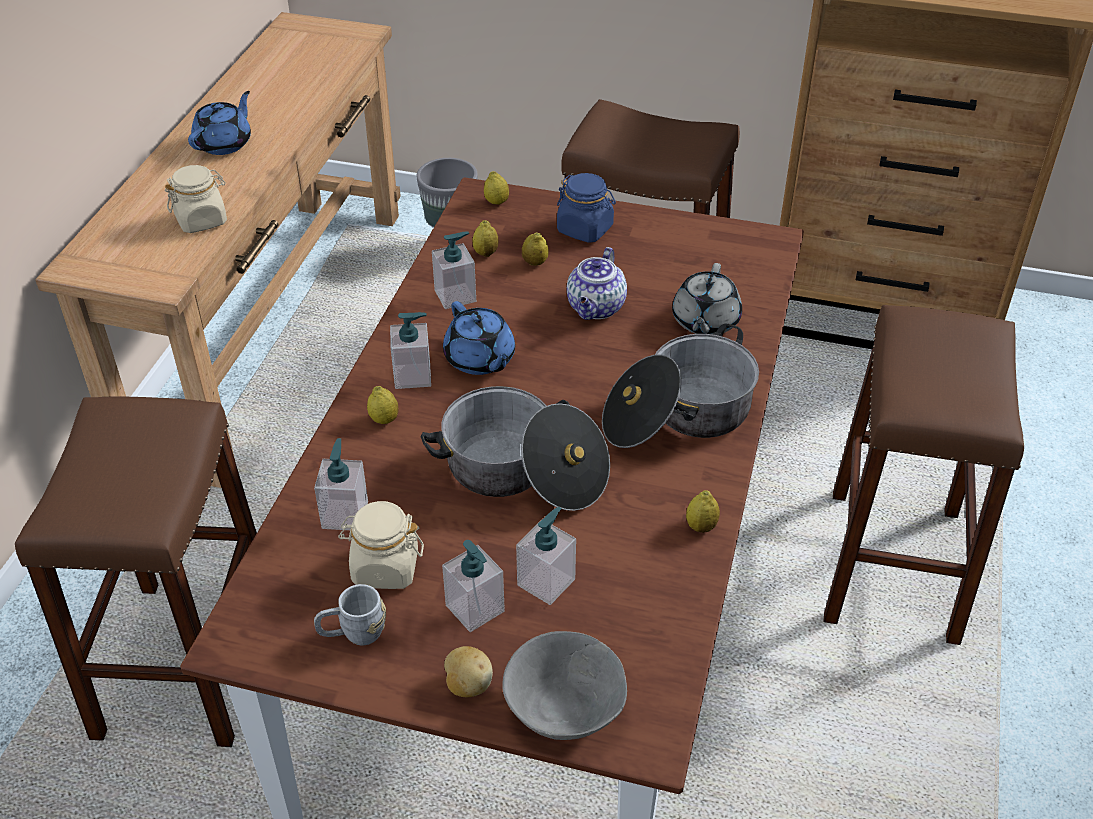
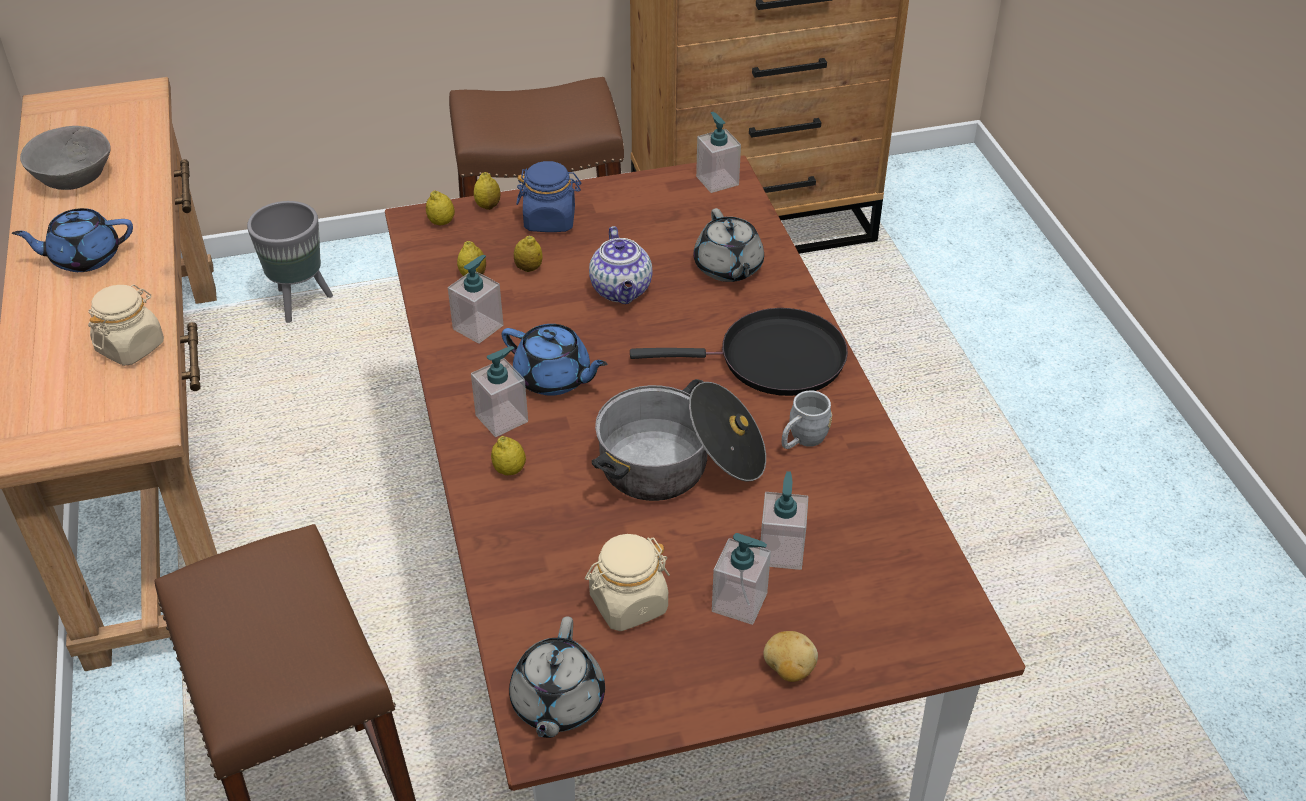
camera: 30 degrees left, 0 degrees up
(224, 143) = (84, 258): blue teapot -> blue teapot turned 105 degrees counterclockwise
(265, 621) = (557, 703): none -> grey teapot
(345, 515) = (548, 573): soap dispenser -> soap dispenser (717, 180)
(353, 634) = (650, 675): grey mug -> grey mug (802, 440)
(562, 711) = (885, 653): grey bowl -> grey bowl (73, 180)
(678, 415) = (773, 360): cooking pot -> black frying pan
(701, 526) = (869, 447): lemon -> lemon (488, 206)
(892, 565) = (914, 442): brown stool -> none

